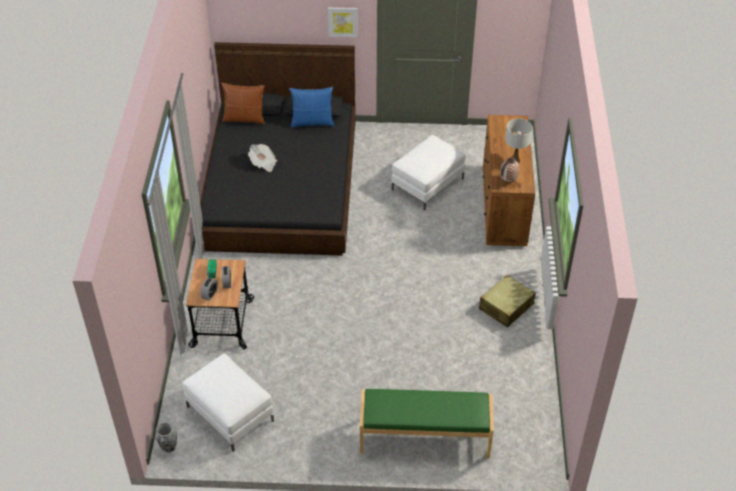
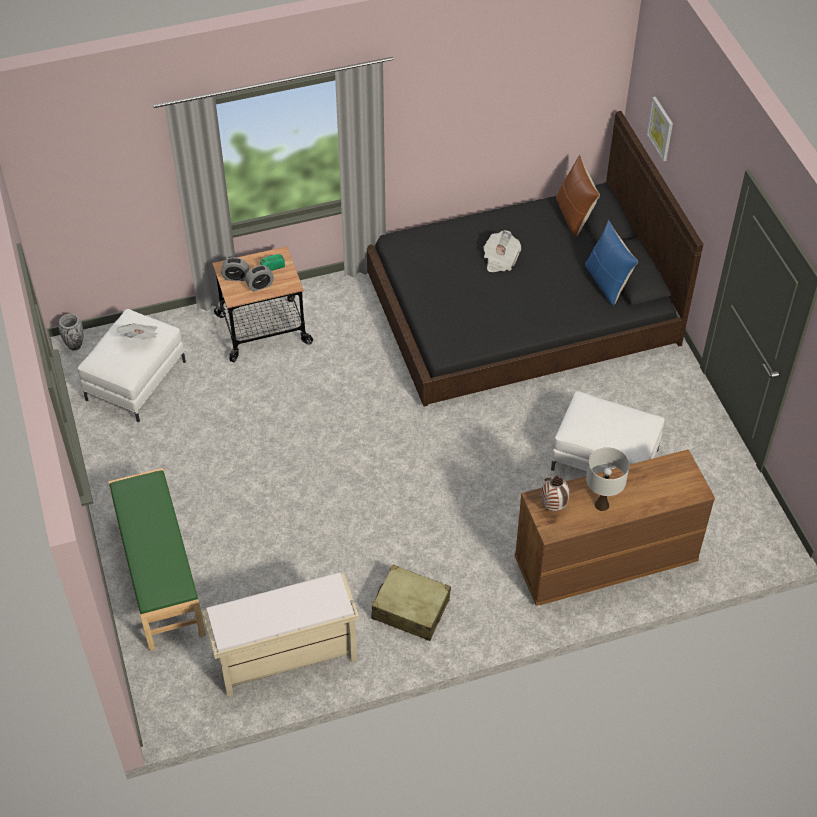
camera: 70 degrees right, 5 degrees up
(224, 376) = (140, 338): none -> newspaper
(343, 21) = (708, 203): picture -> picture (661, 128)
(522, 381) = (285, 658): none -> beige bench

